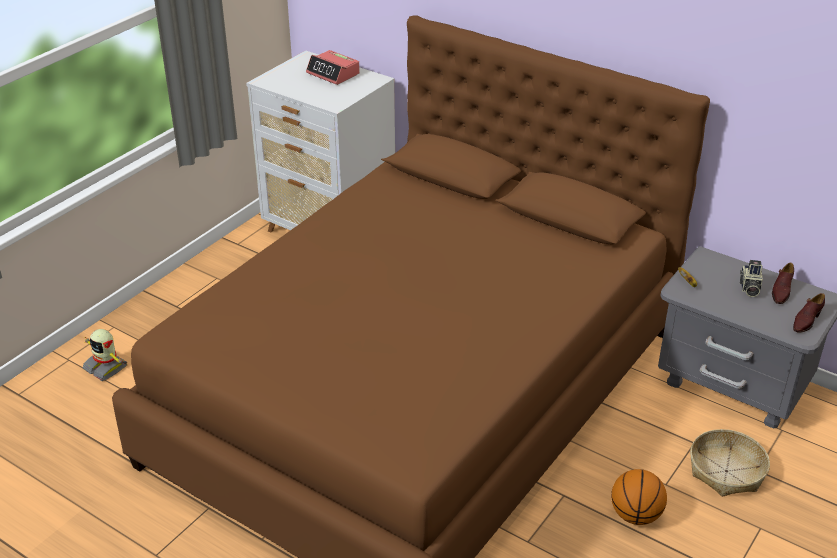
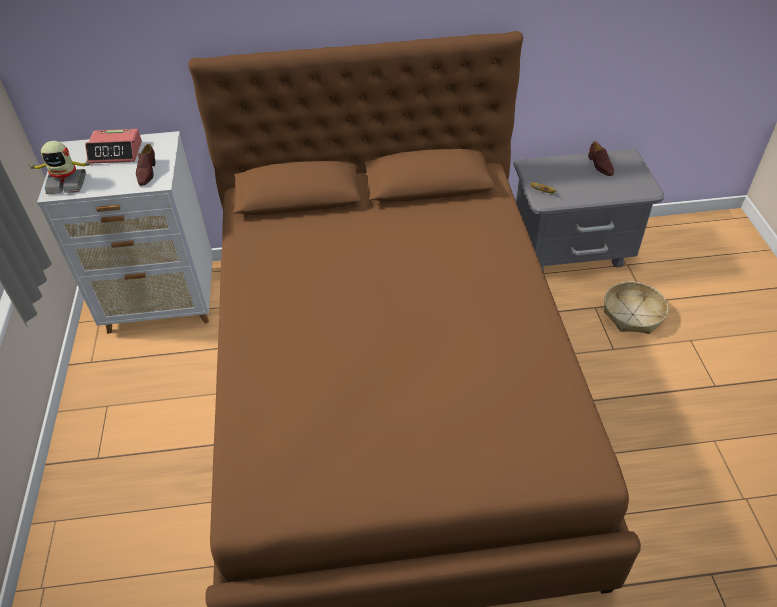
camera: 40 degrees left, 10 degrees up
(106, 367) = (93, 566): toy robot -> toy robot (67, 183)
(635, 515) = (622, 384): basketball -> none
(749, 288) = (581, 174): camera -> none
(806, 320) = (637, 178): brown shoe -> brown shoe (147, 172)

